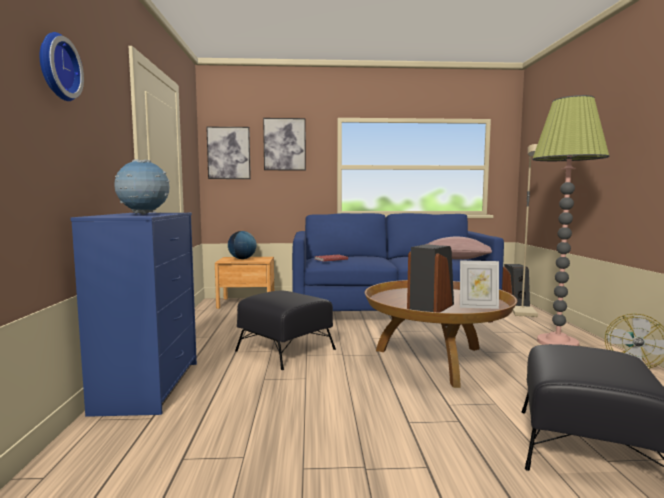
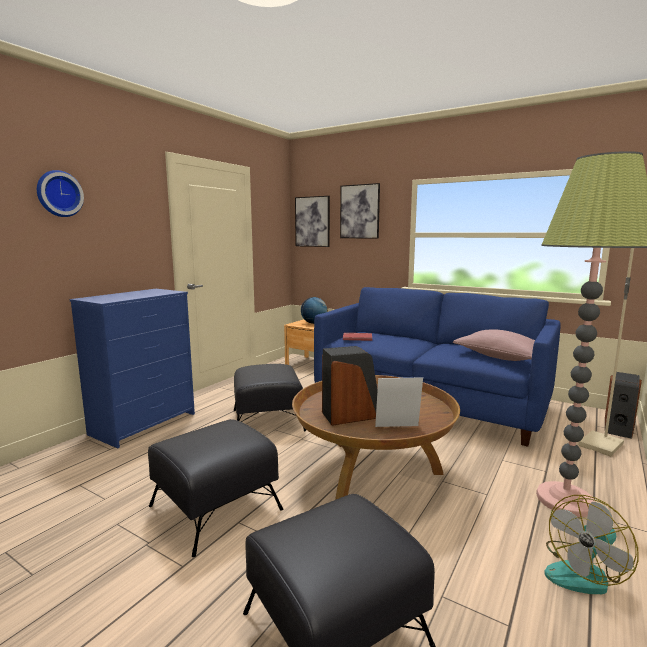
camera: 35 degrees right, 5 degrees up
(144, 214) = (129, 296): globe -> none
(370, 420) = (216, 507): none -> black ottoman
(478, 307) = (397, 428): picture frame -> picture frame turned 135 degrees clockwise

